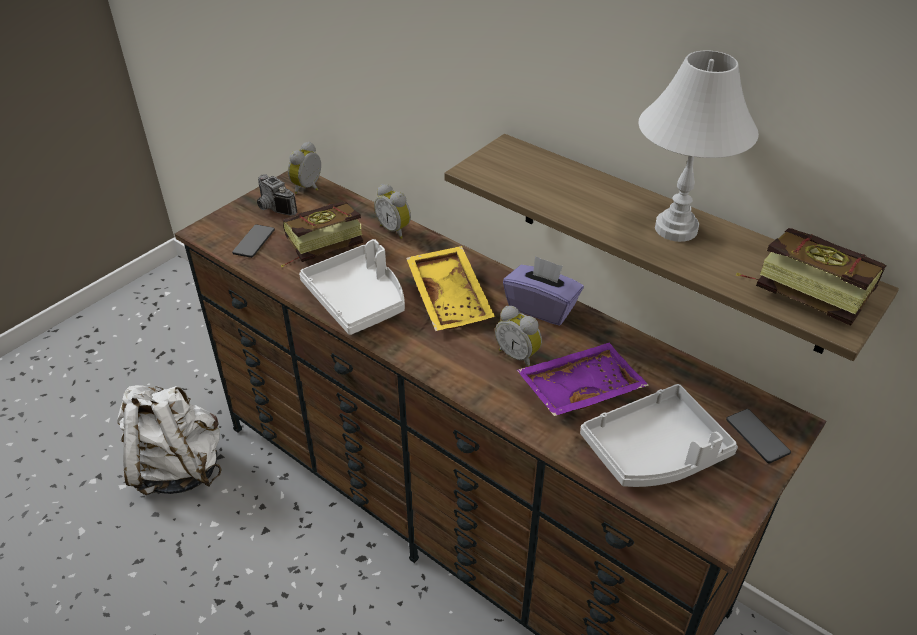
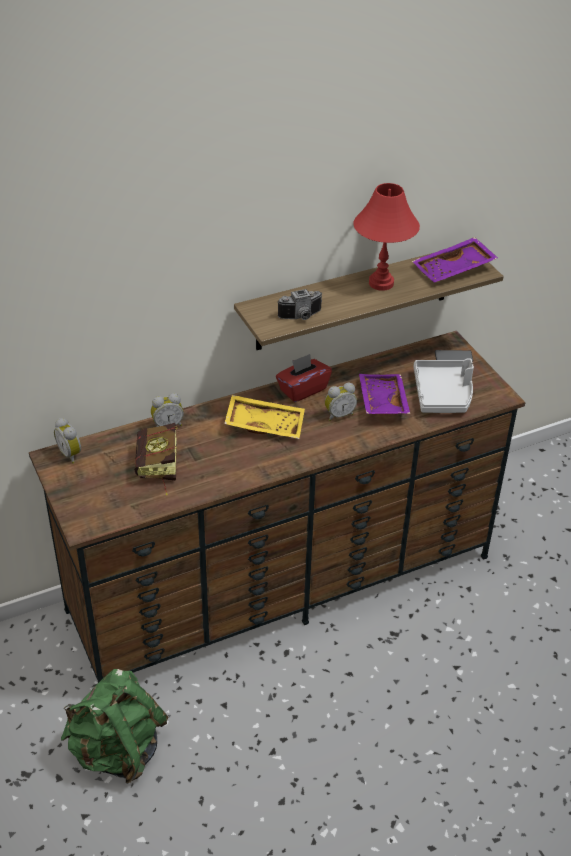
camera: 65 degrees left, 0 degrees up
(179, 468) = (117, 750): white backpack -> green backpack
(254, 242) = (121, 502): phone -> none
(272, 208) = (83, 481): camera -> camera (301, 317)
(358, 300) = (235, 466): white tray -> none
(541, 307) = (302, 389): purple tissue box -> red tissue box
(676, 229) = (381, 283): white table lamp -> red table lamp
(800, 290) = (454, 270): book -> purple tray

